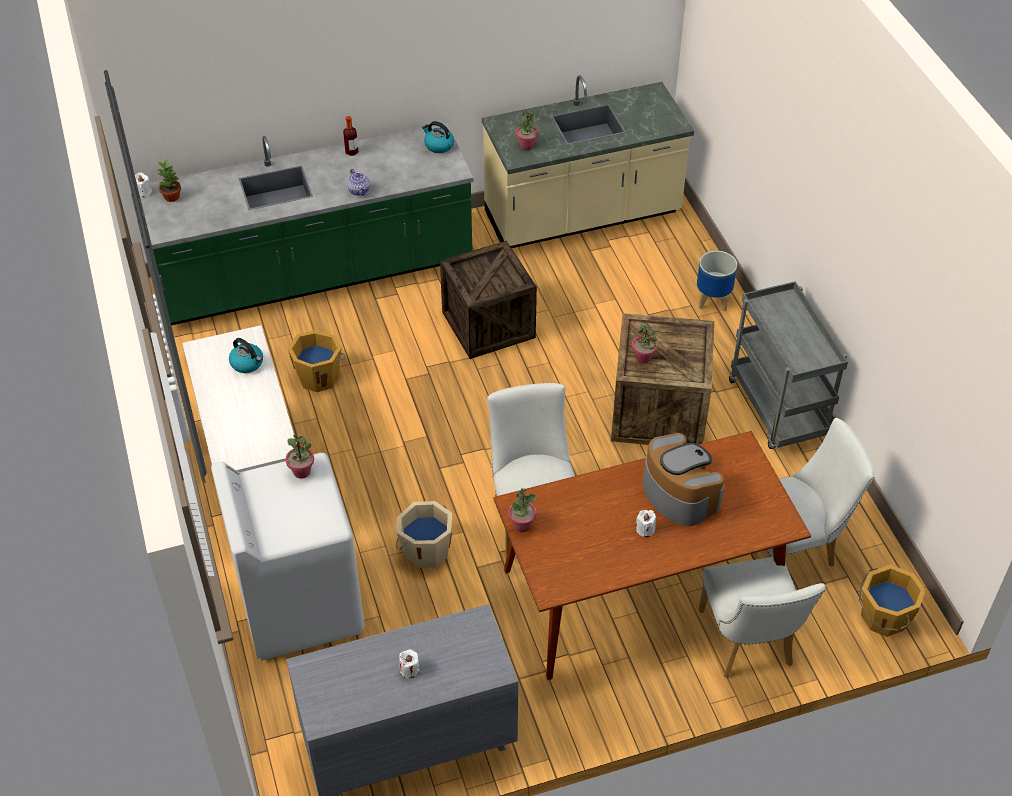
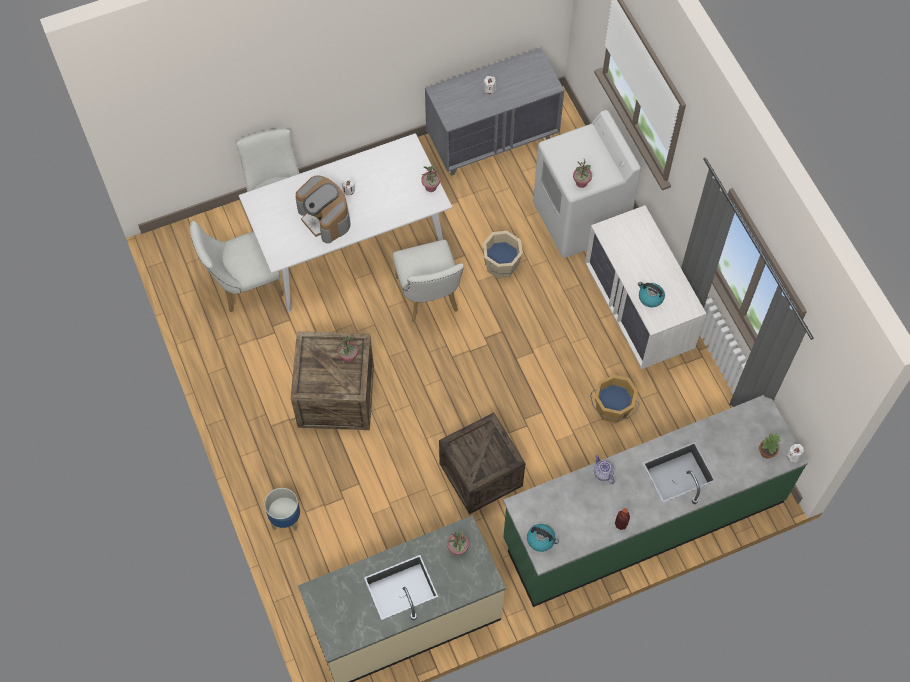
camera: 175 degrees right, 15 degrees up
(642, 590) = (350, 247): brown dining table -> white dining table
(778, 410) = (240, 404): grey cart -> none
(883, 617) = (188, 240): orange bucket -> none

